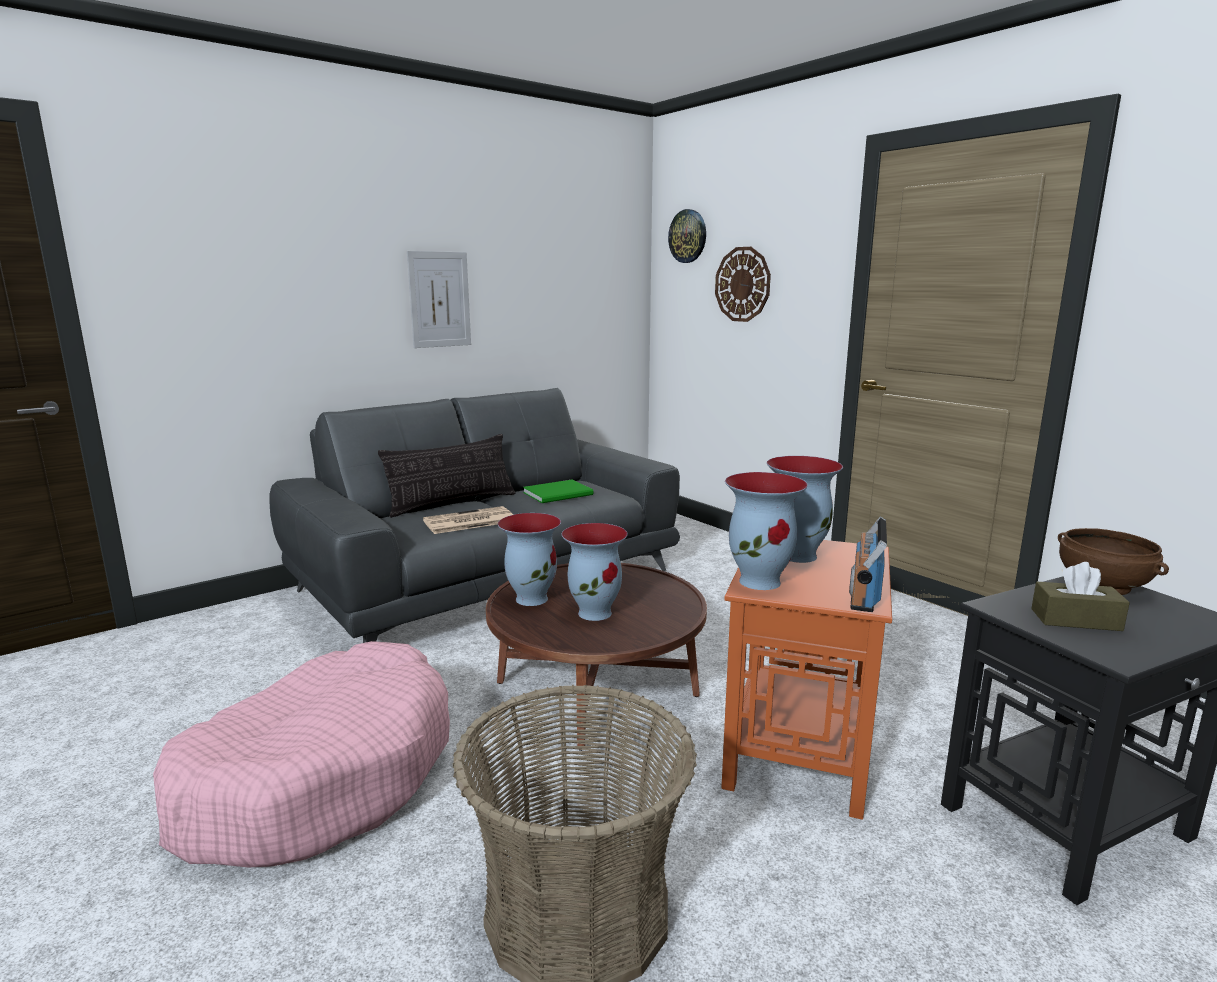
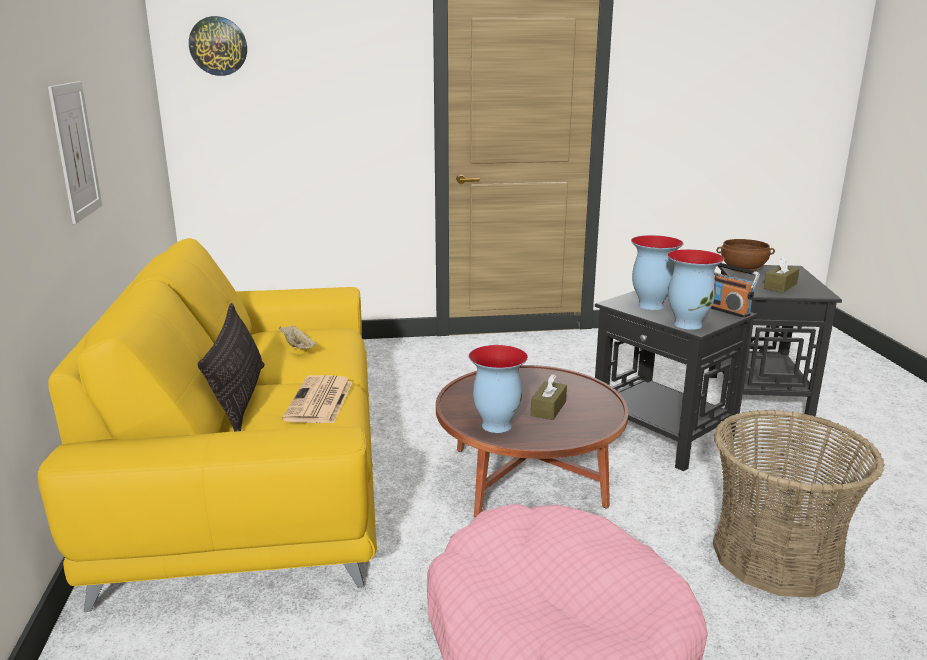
camera: 60 degrees left, 5 degrees up
(489, 580) = (255, 472): grey sofa -> yellow sofa
(560, 494) = (298, 347): green book -> beige tray
(595, 612) = (548, 408): vase -> brown tissue box
(742, 284) = (306, 98): wall clock -> none
(798, 753) = (662, 435): orange side table -> black side table

